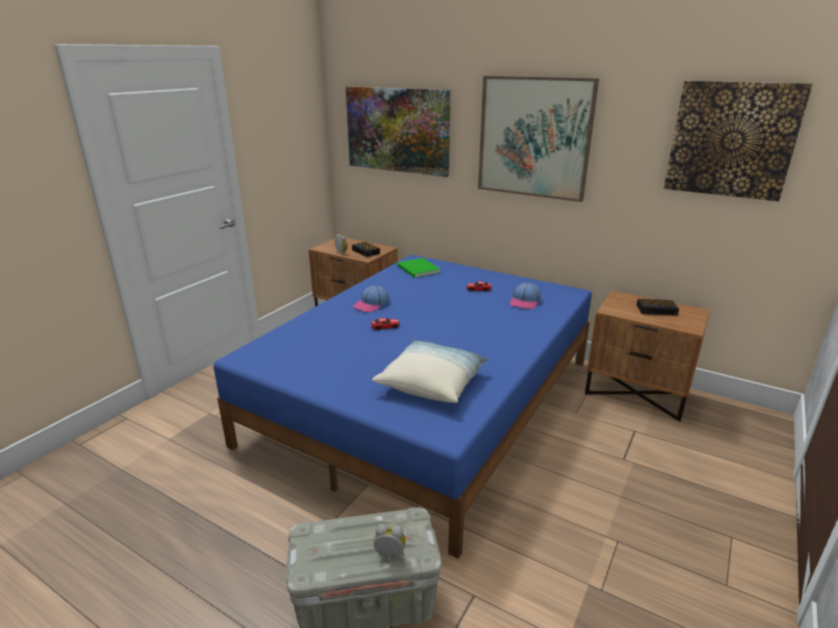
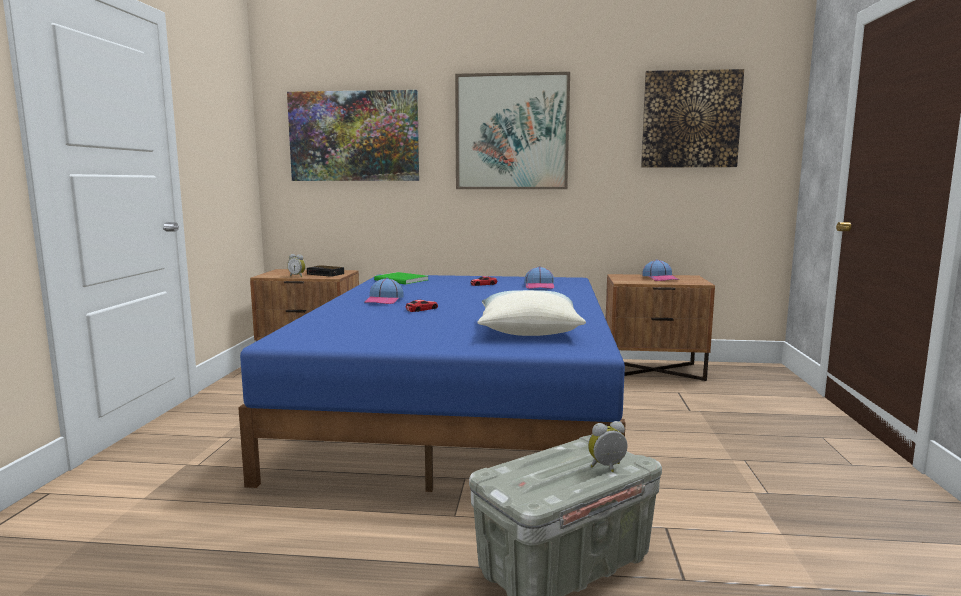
camera: 25 degrees left, 15 degrees down
(657, 310) = (660, 278): alarm clock -> cap

